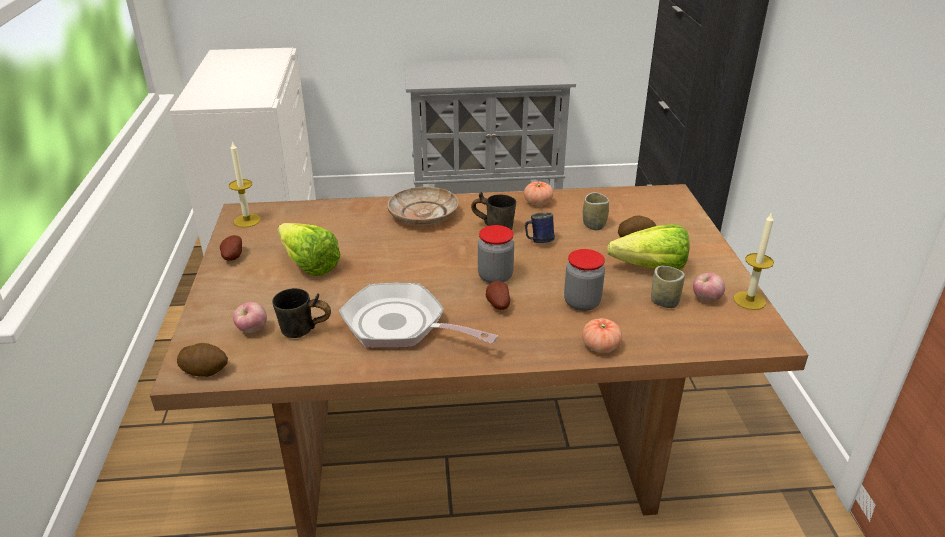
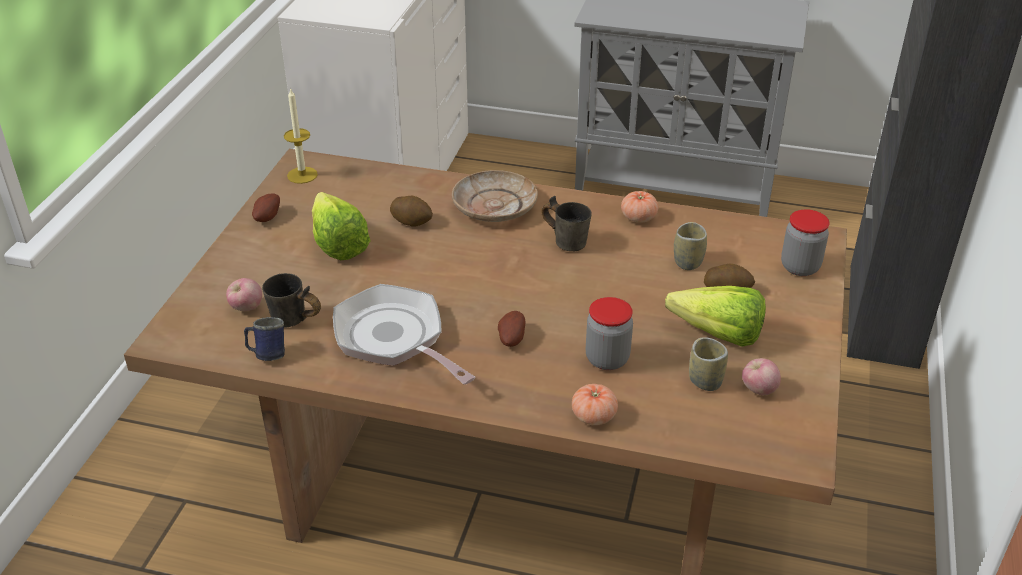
camera: 20 degrees right, 5 degrees up
(205, 370) = (183, 341): potato -> potato (412, 221)
(495, 277) = (529, 304): jar -> jar (800, 267)
(538, 241) = (606, 270): blue mug -> blue mug (267, 354)
(749, 300) = (812, 404): candle -> none

